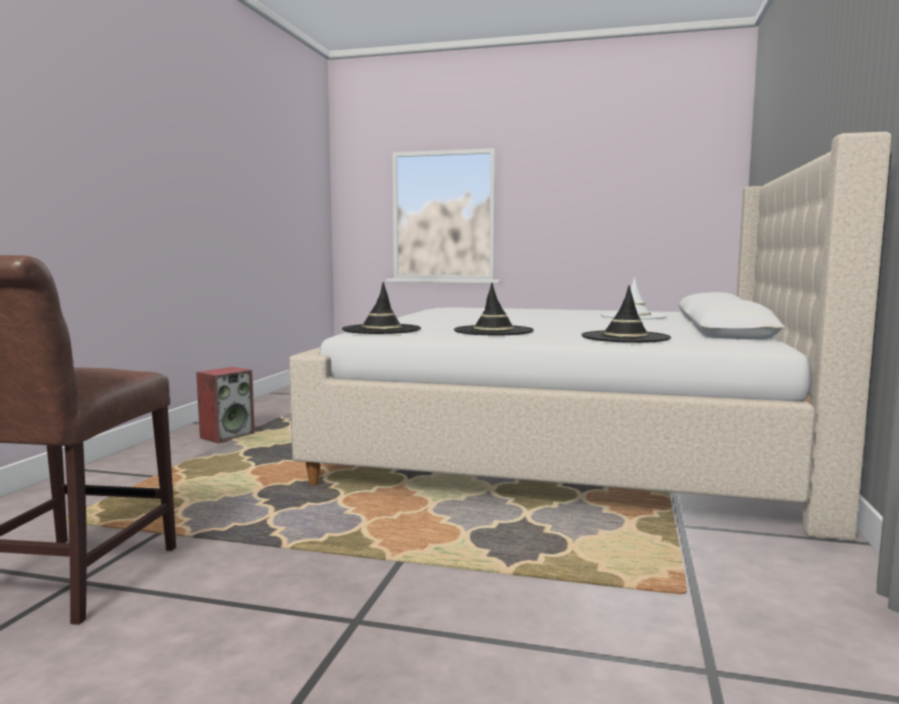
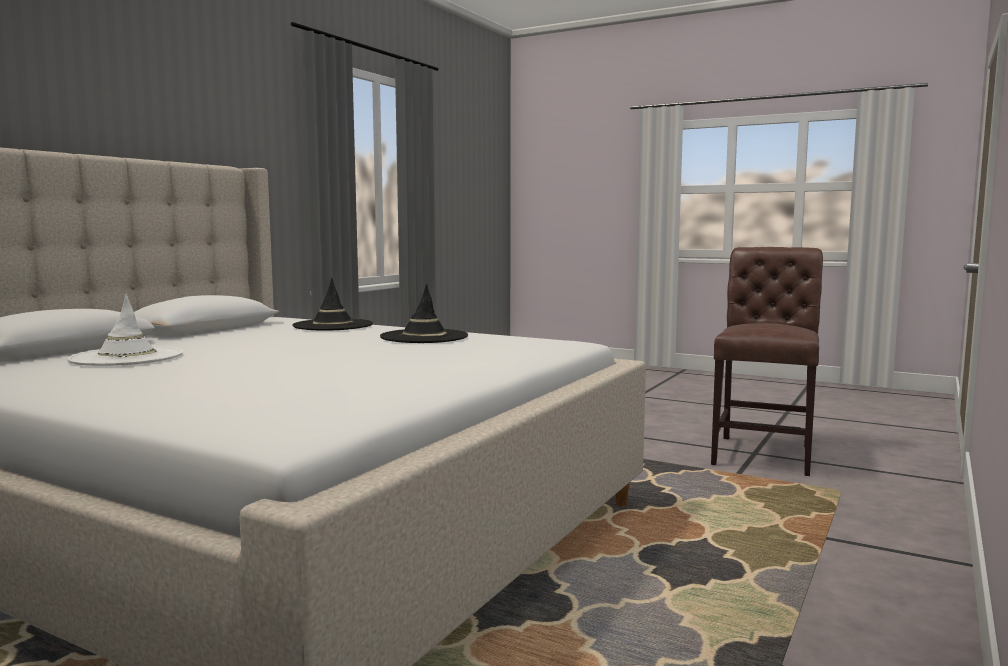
camera: 165 degrees left, 0 degrees up
(227, 436) = (822, 633): speaker -> none
(381, 330) = (543, 343): black hat -> none

